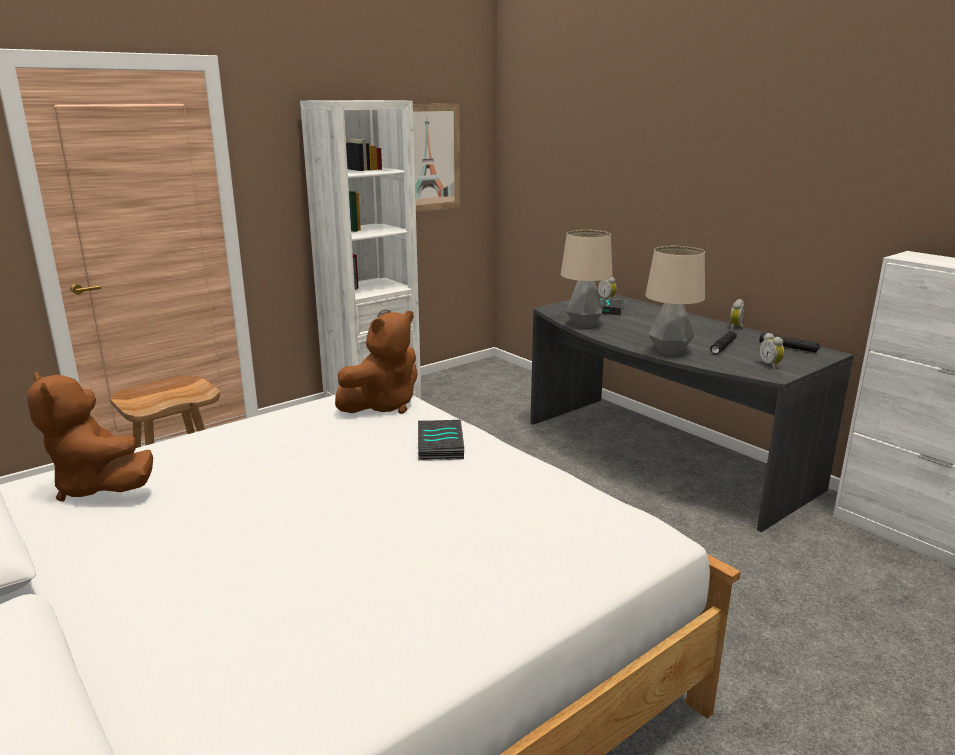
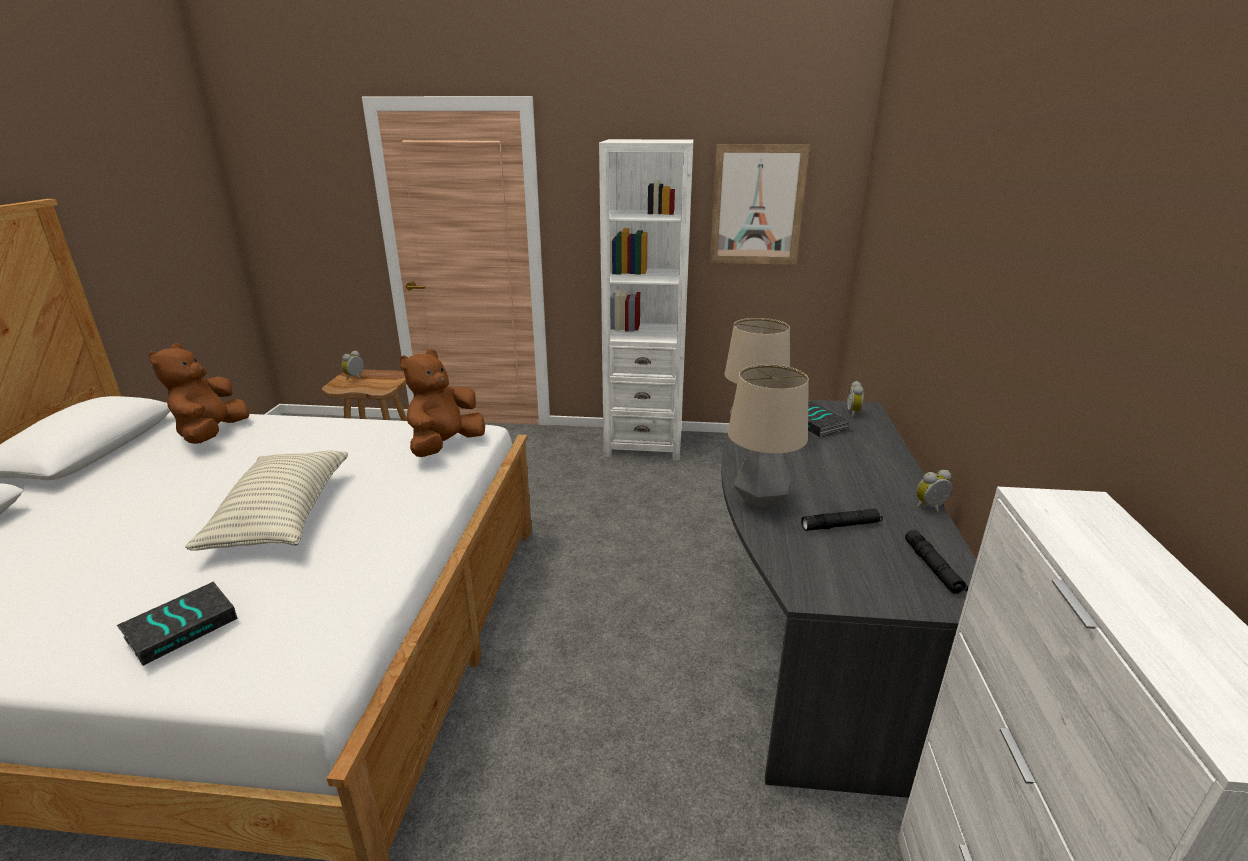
camera: 45 degrees right, 5 degrees up
(379, 492) = (282, 517): none -> pillow
(383, 405) = (445, 446): brown plush toy -> brown plush toy turned 120 degrees clockwise
(438, 445) = (393, 499): book -> book (182, 626)
(770, 365) = (837, 578): alarm clock -> alarm clock (356, 377)

